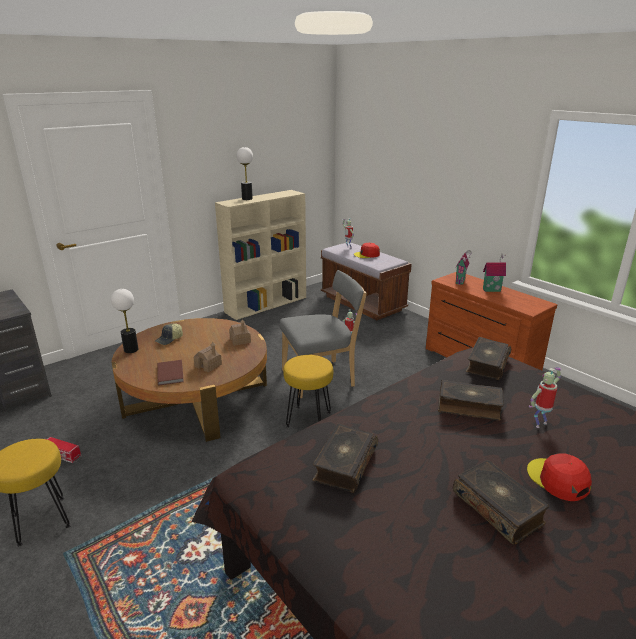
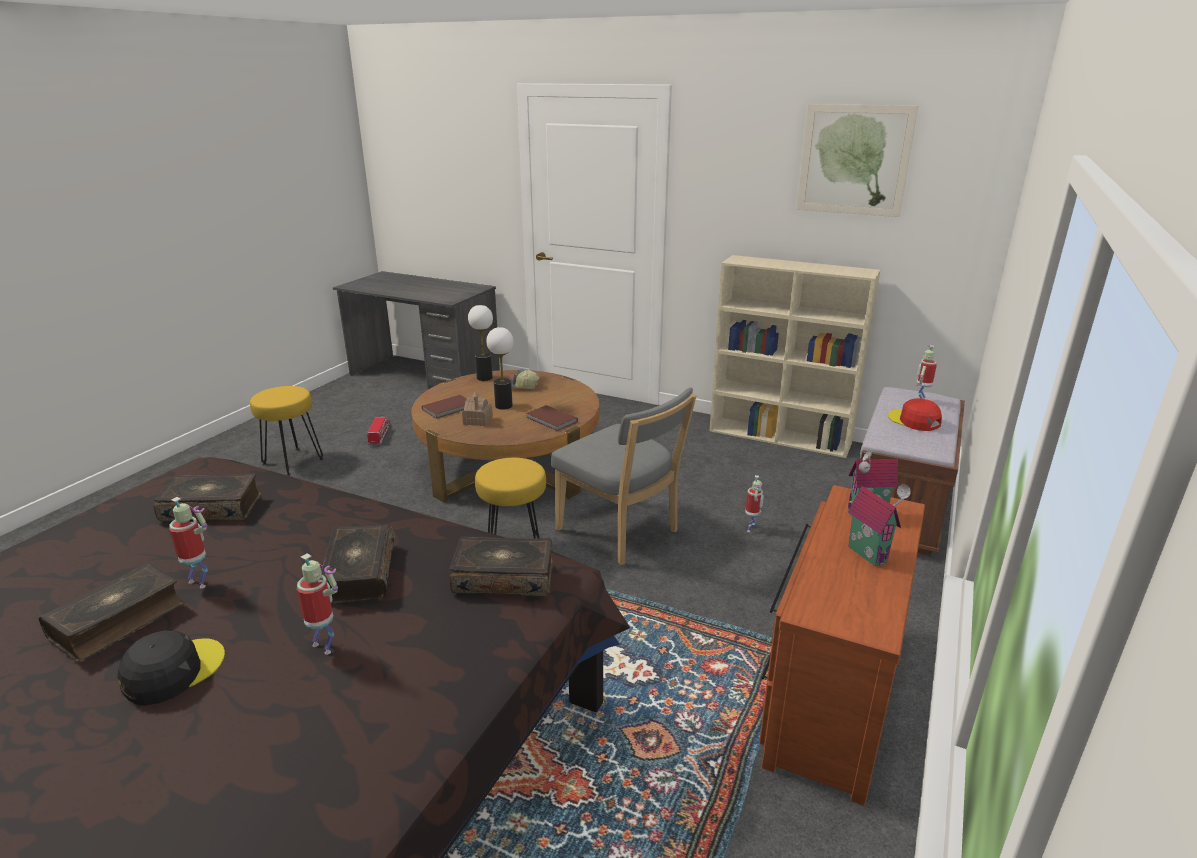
camera: 65 degrees right, 0 degrees up
(240, 340) = (551, 420): toy house -> brown book
(247, 198) = (778, 262): table lamp -> table lamp (504, 406)
(268, 130) = (854, 160): none -> picture
(457, 469) = (200, 582): none -> toy robot
(557, 480) = (173, 671): red cap -> black cap

